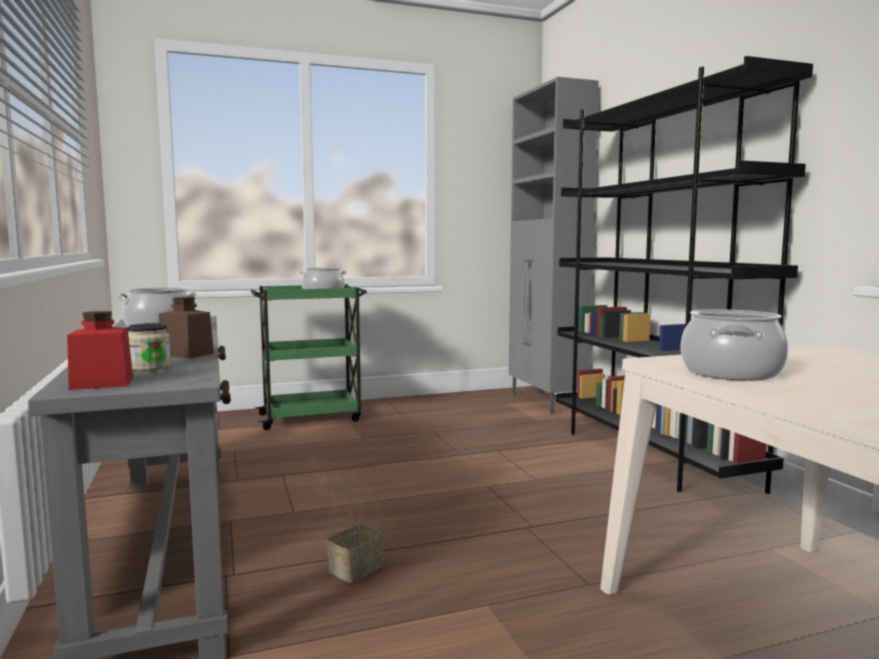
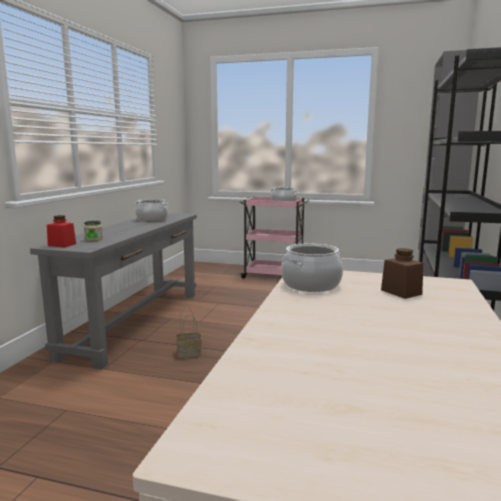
camera: 35 degrees right, 5 degrees up
(186, 354) = (121, 235): brown jar -> brown jar (401, 292)
(312, 417) = (274, 276): green cart -> pink cart

